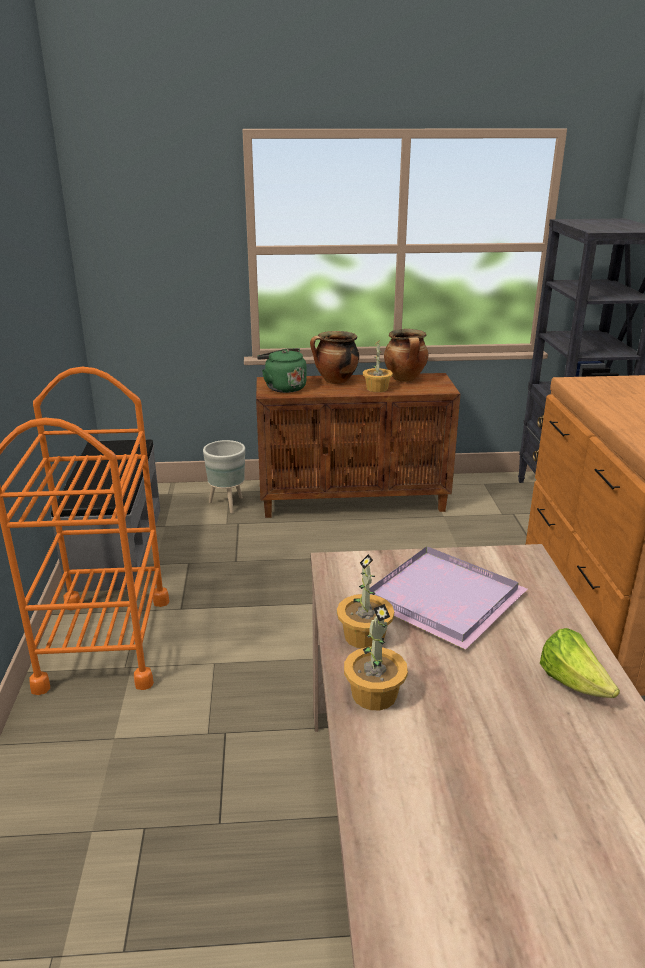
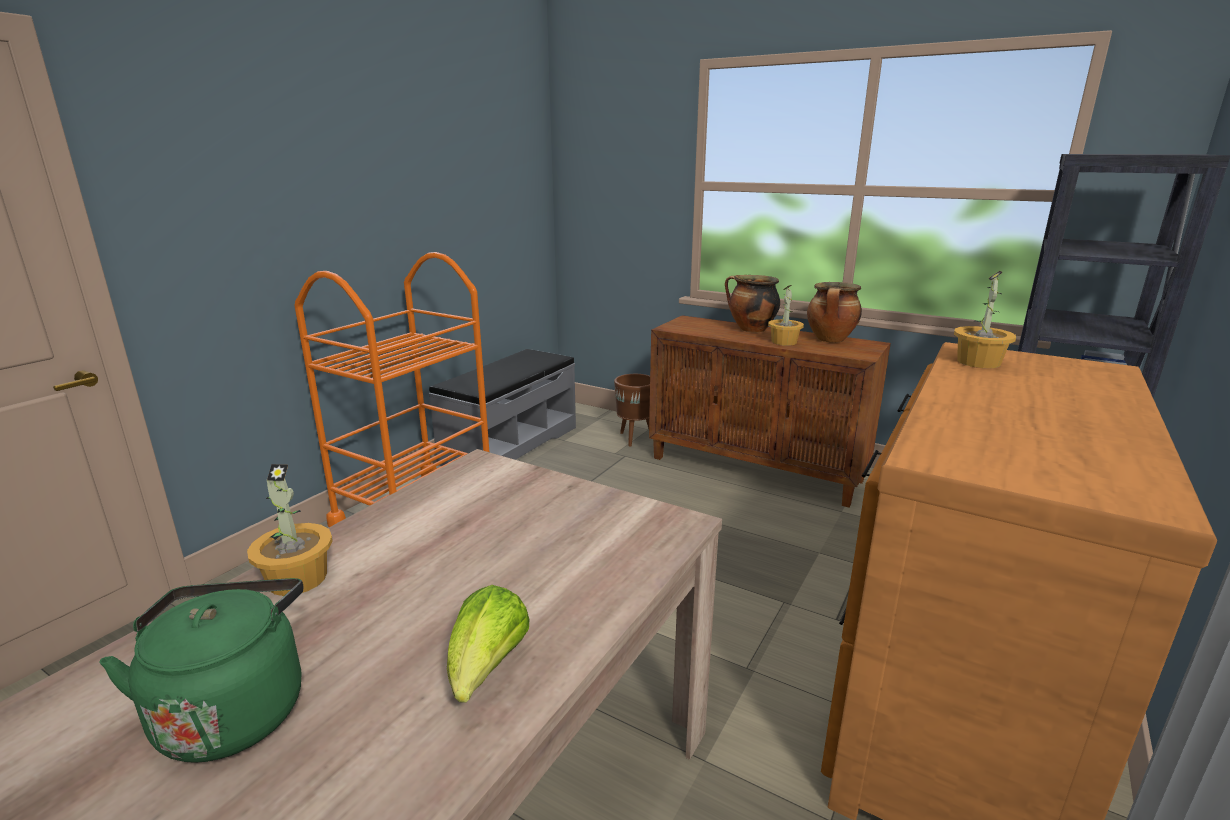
camera: 35 degrees right, 5 degrees down
(228, 504) = (635, 439): grey planter -> brown planter
(283, 387) = (690, 326): green kettle -> green kettle (234, 709)
(365, 636) = (387, 528): potted plant -> potted plant (979, 362)
(441, 596) = (517, 524): purple tray -> none

